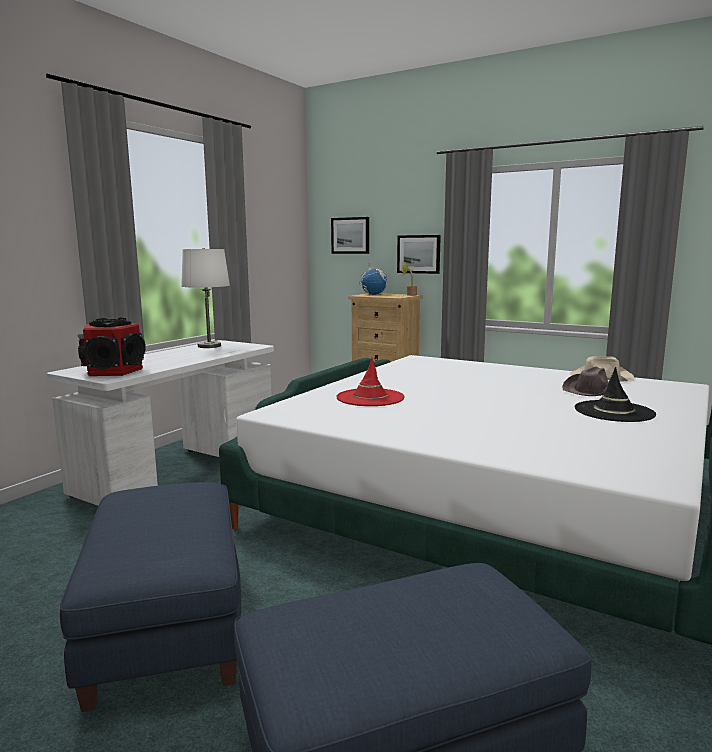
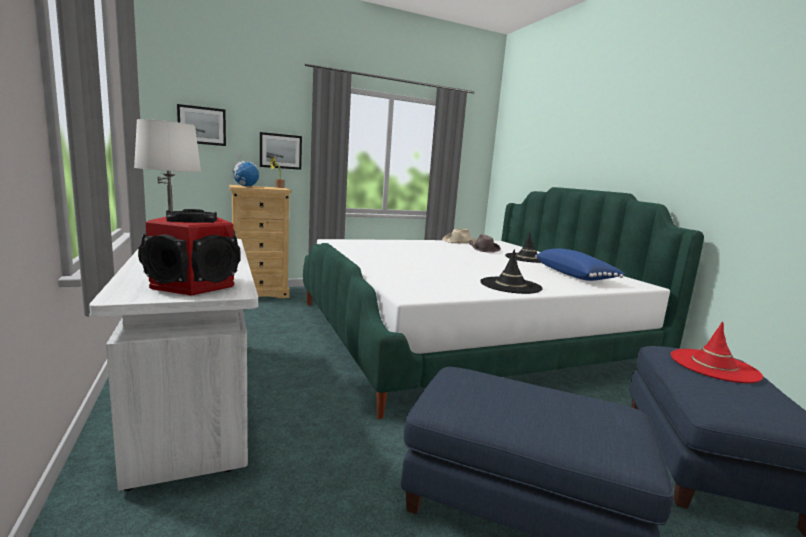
camera: 55 degrees left, 0 degrees up
(370, 398) = (419, 272): red hat -> red hat (714, 366)
(408, 430) = (510, 285): none -> black hat
(576, 444) = (574, 276): none -> blue pillow

